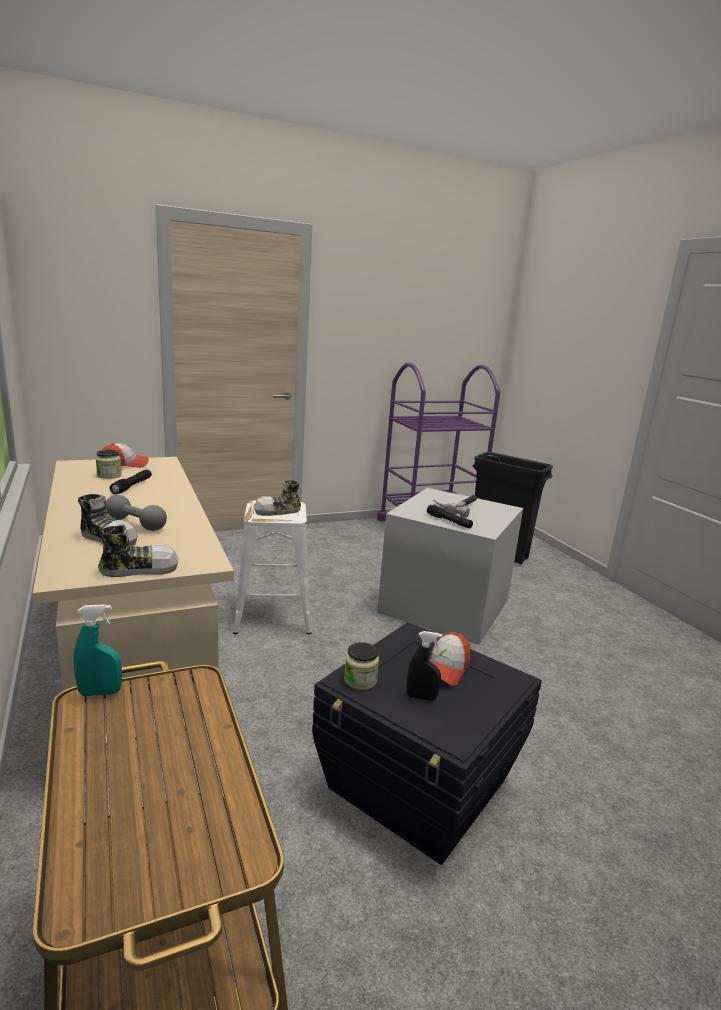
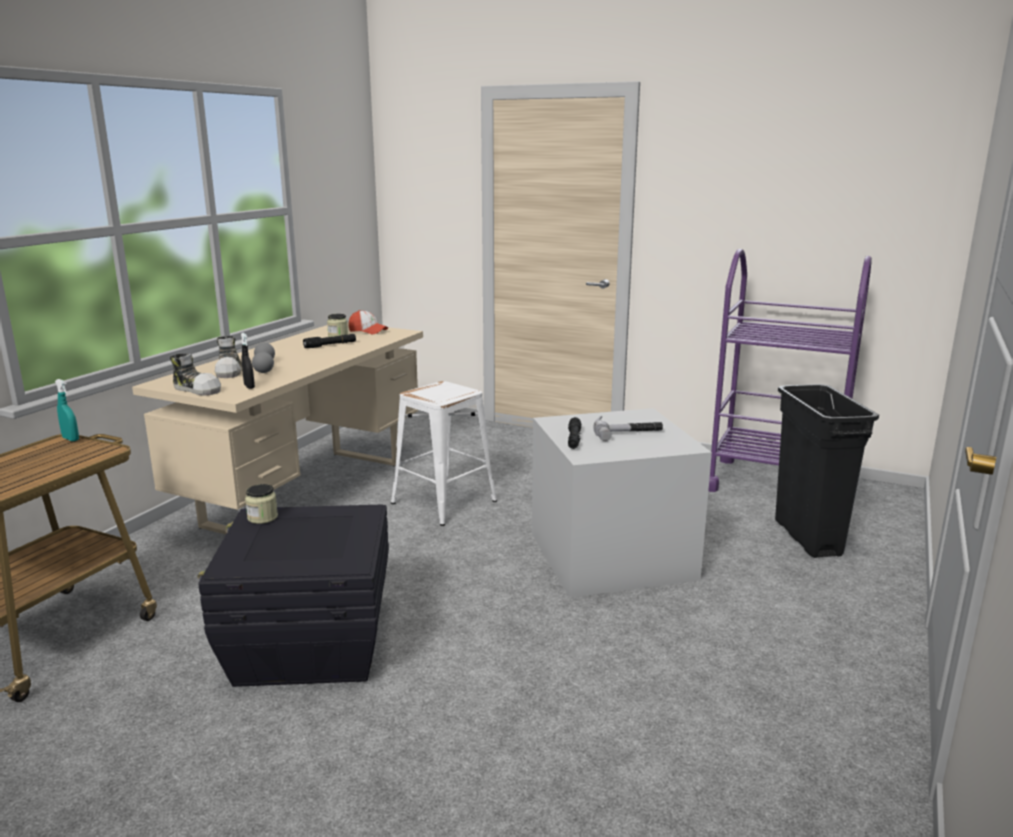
camera: 50 degrees right, 0 degrees up
(278, 511) = (441, 393): shoe -> none
(421, 697) = (269, 542): black spray bottle -> black spray bottle (249, 386)
(446, 668) = (326, 537): cap -> none

